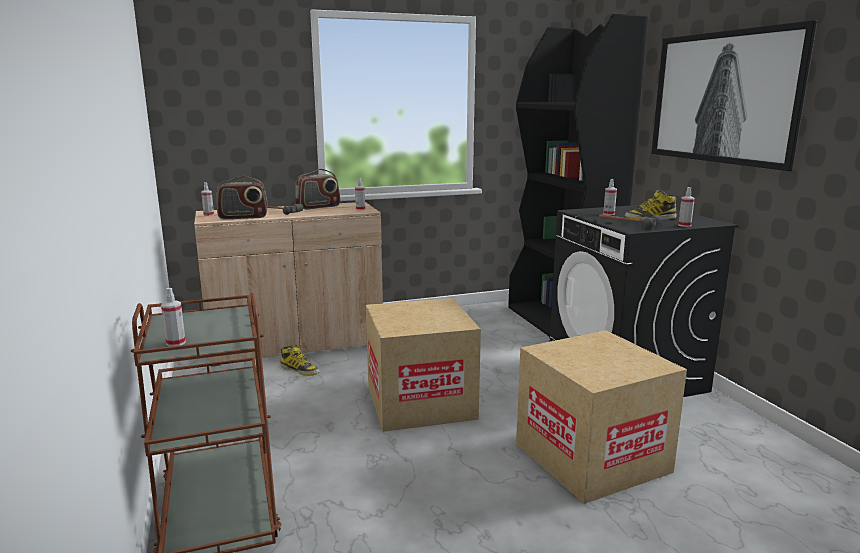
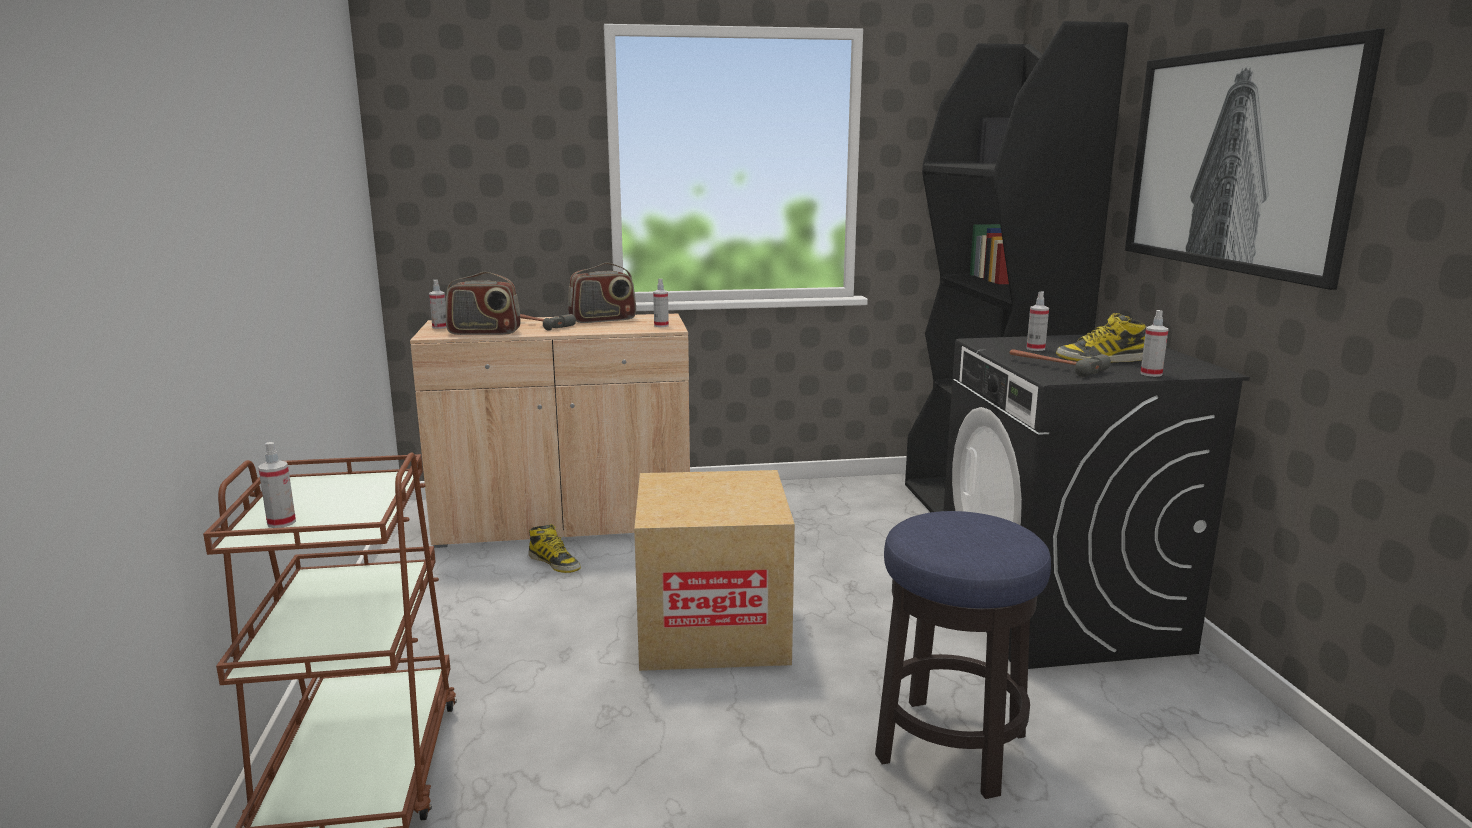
camera: 10 degrees right, 0 degrees up
(591, 457) = (951, 747): cardboard box -> stool

